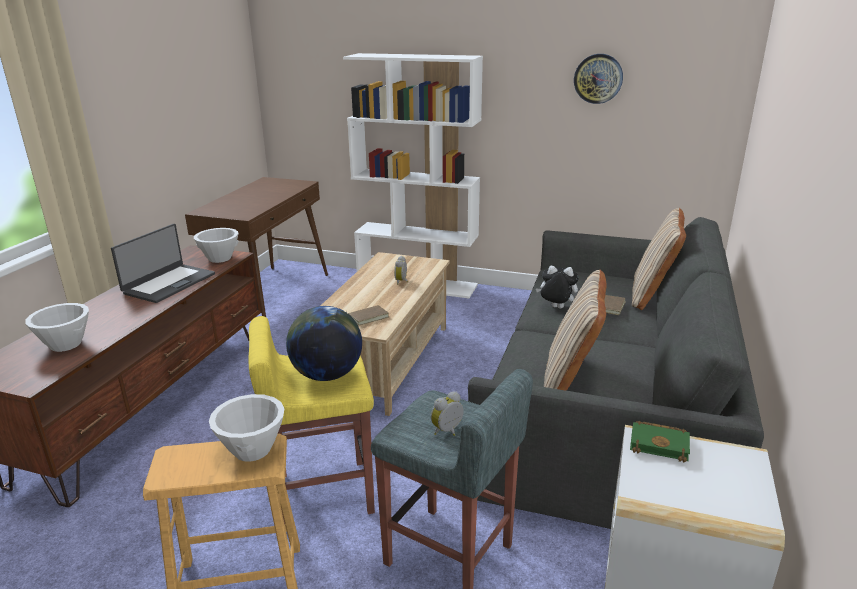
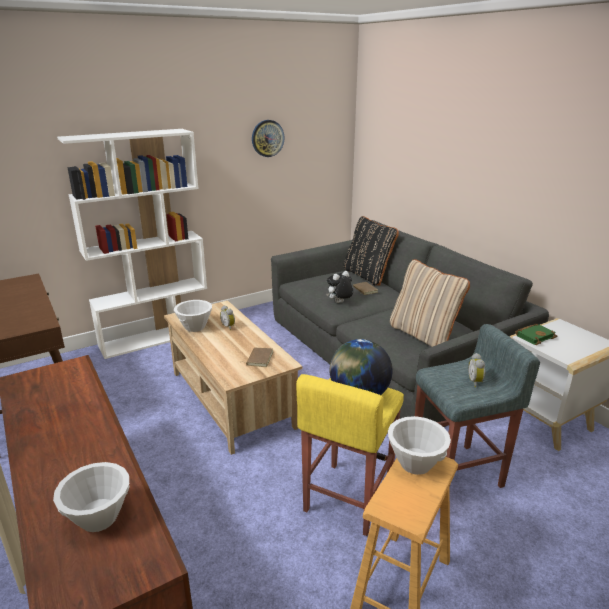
camera: 50 degrees left, 0 degrees up
(168, 283) = (68, 415): laptop -> none
(220, 258) = (67, 373): white bowl -> white bowl (195, 327)
(652, 295) = (368, 275): beige pillow -> black pillow

